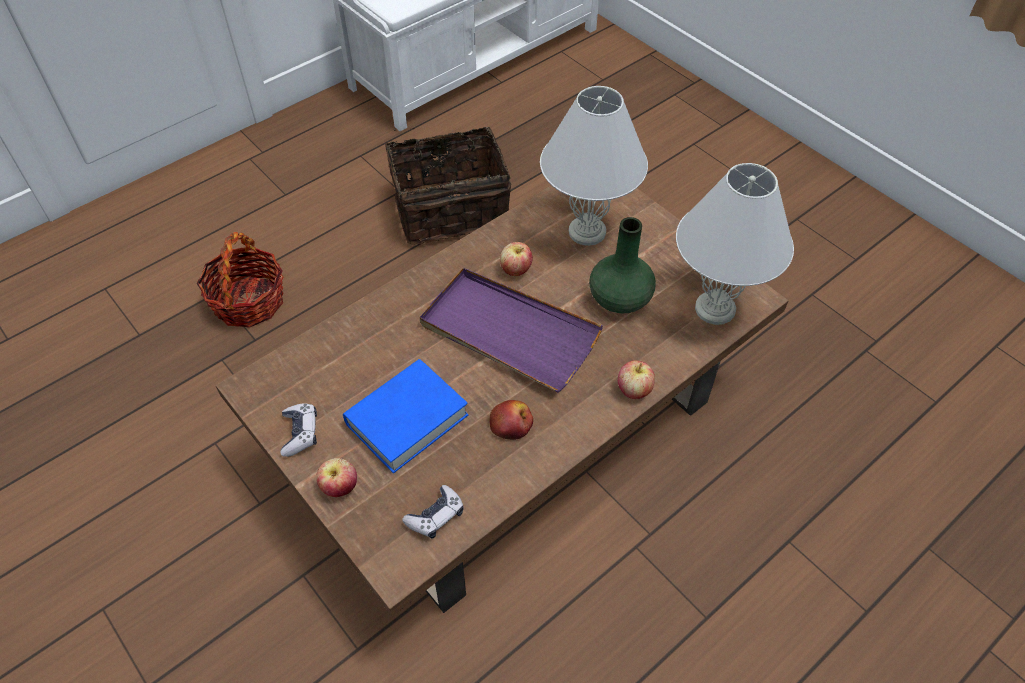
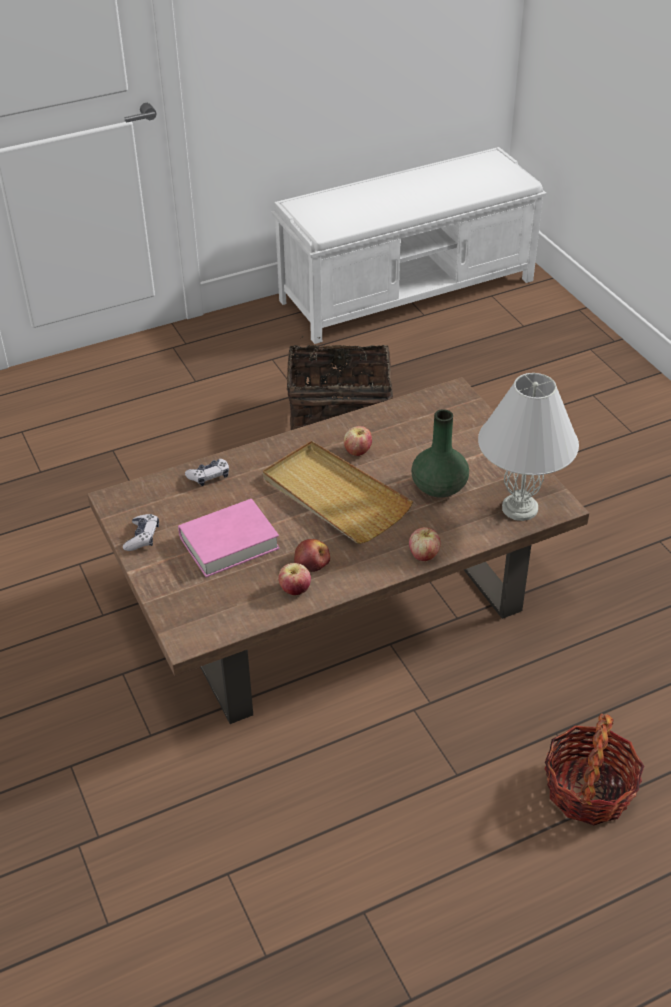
camera: 15 degrees right, 10 degrees down
(249, 301) = (138, 461): basket -> basket (588, 790)
(340, 487) = (161, 579): apple -> apple (295, 590)
(407, 419) = (229, 543): blue book -> pink book
(436, 516) = (229, 612): game controller -> game controller (209, 476)
(508, 332) = (334, 496): purple tray -> beige tray
(588, 232) = (431, 433): white table lamp -> none

